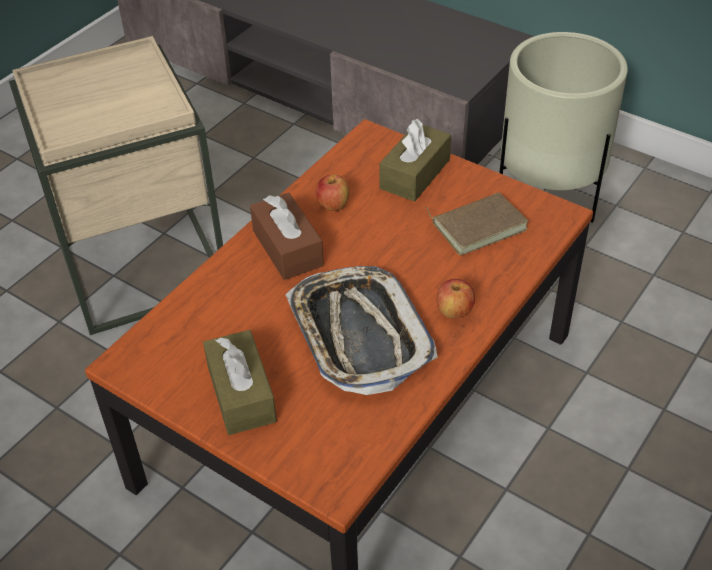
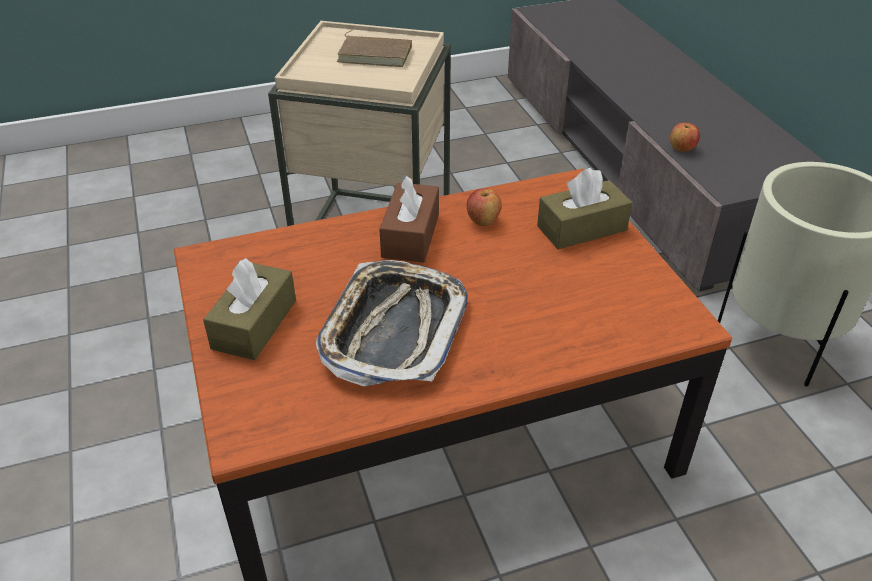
camera: 35 degrees right, 5 degrees down
(454, 311) = (497, 355): apple -> apple (682, 149)
(478, 225) = (597, 295): brown book -> brown book (376, 54)

